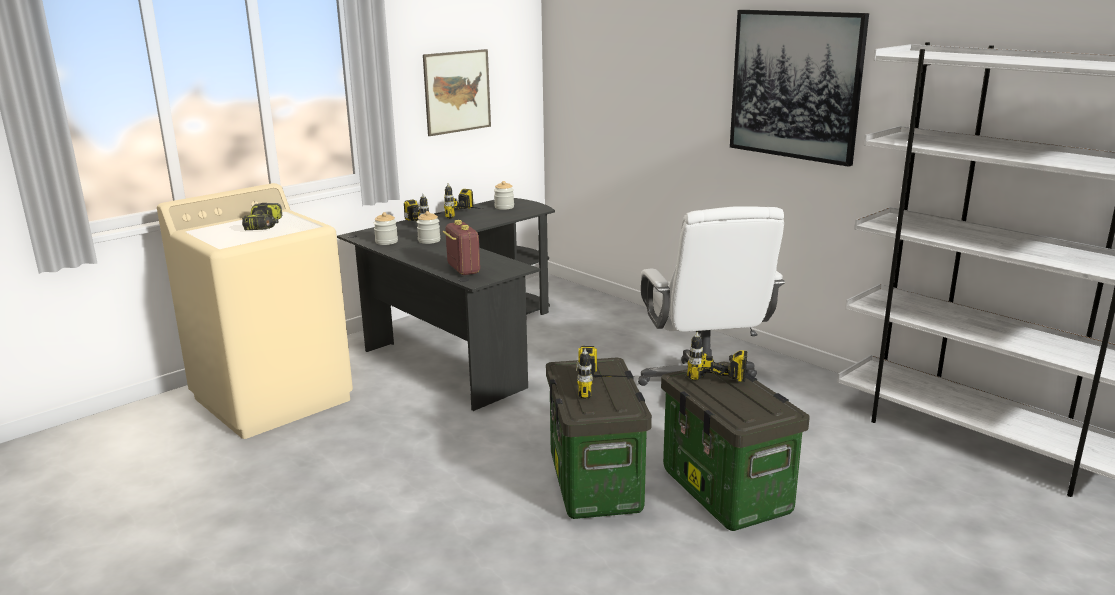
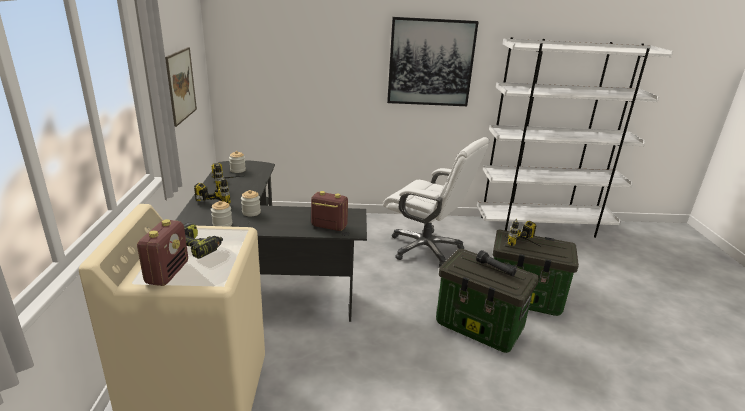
camera: 50 degrees left, 5 degrees up
(213, 232) = (167, 273): none -> radio
(606, 387) = (495, 269): power drill -> black flashlight

